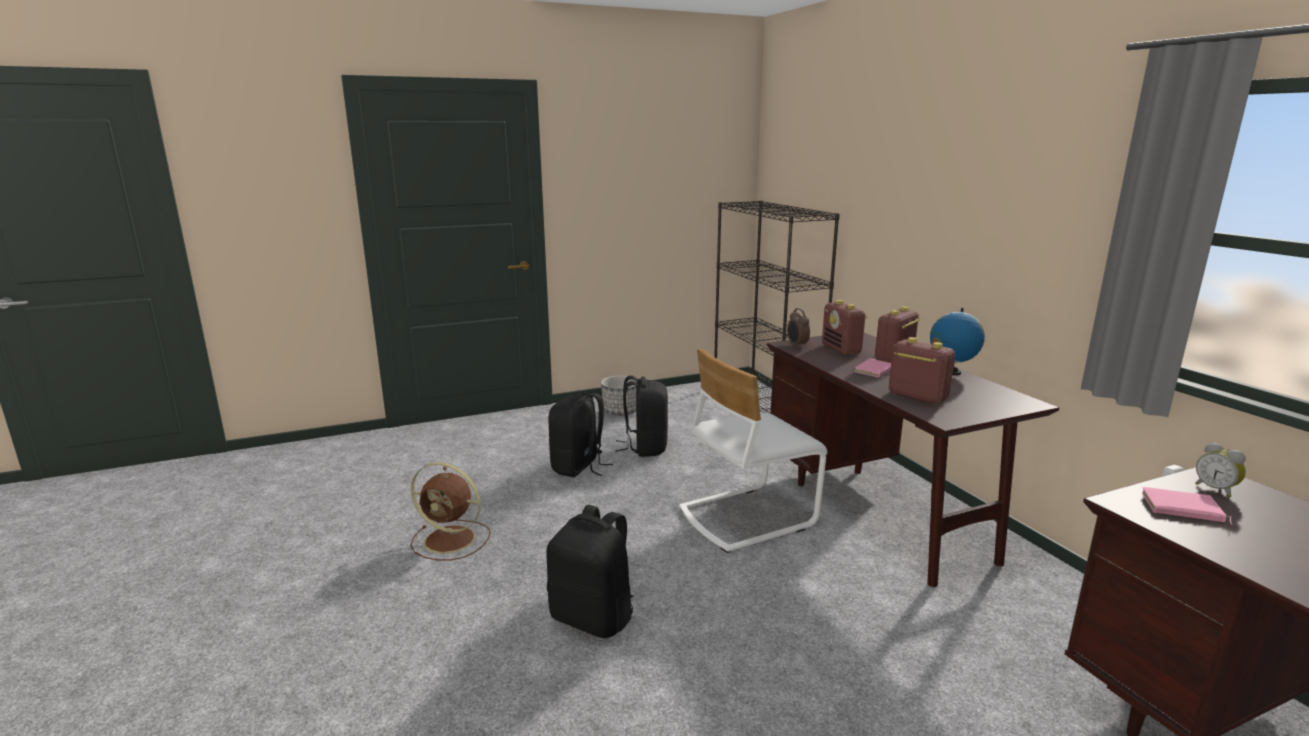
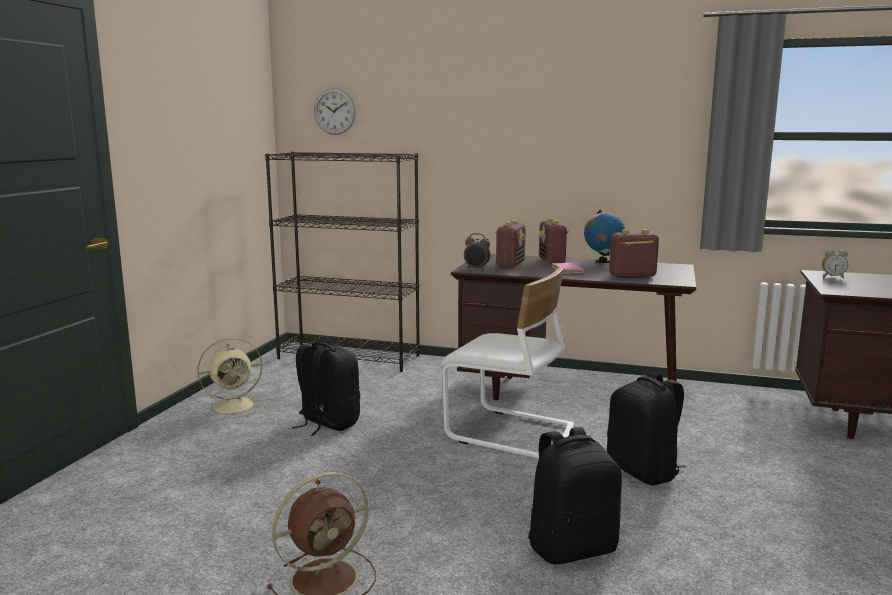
camera: 50 degrees left, 5 degrees down
(578, 467) = (304, 463): black backpack -> black backpack (644, 472)
(621, 411) = (235, 406): planter -> beige fan
(746, 516) = (510, 433): white chair -> white chair turned 75 degrees counterclockwise
(792, 164) = (334, 111): none -> wall clock
(841, 350) = (510, 265): radio -> radio turned 90 degrees counterclockwise
(1182, 509) = (850, 287): pink book -> none

